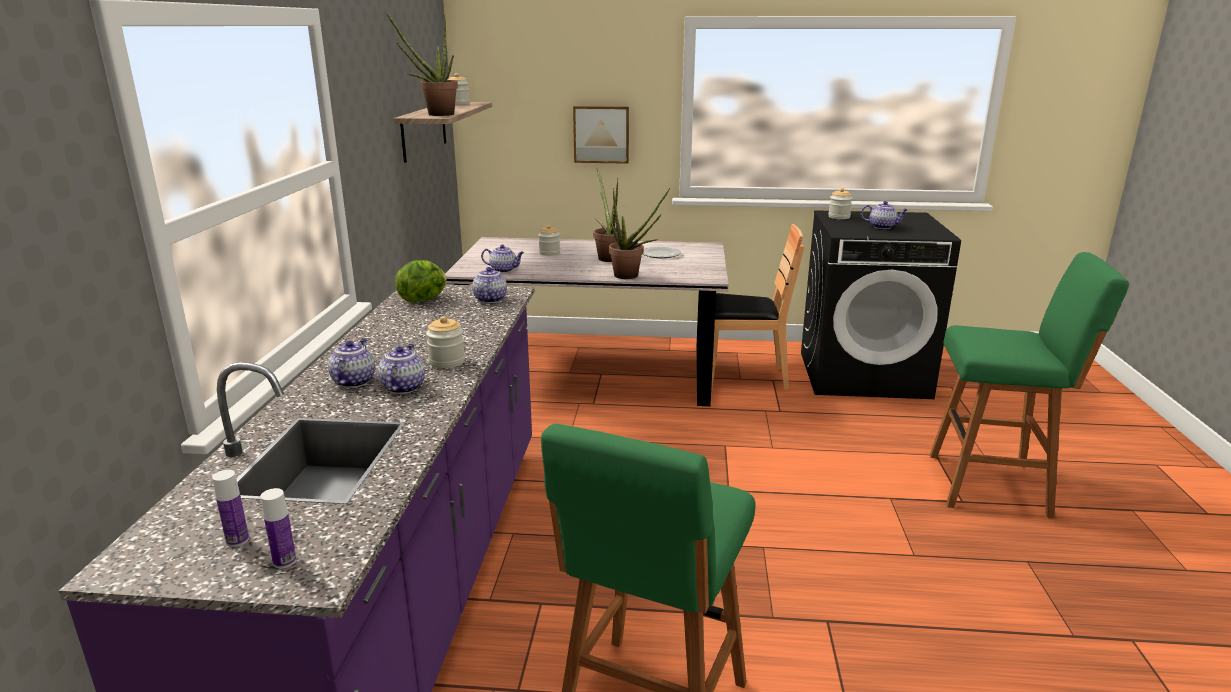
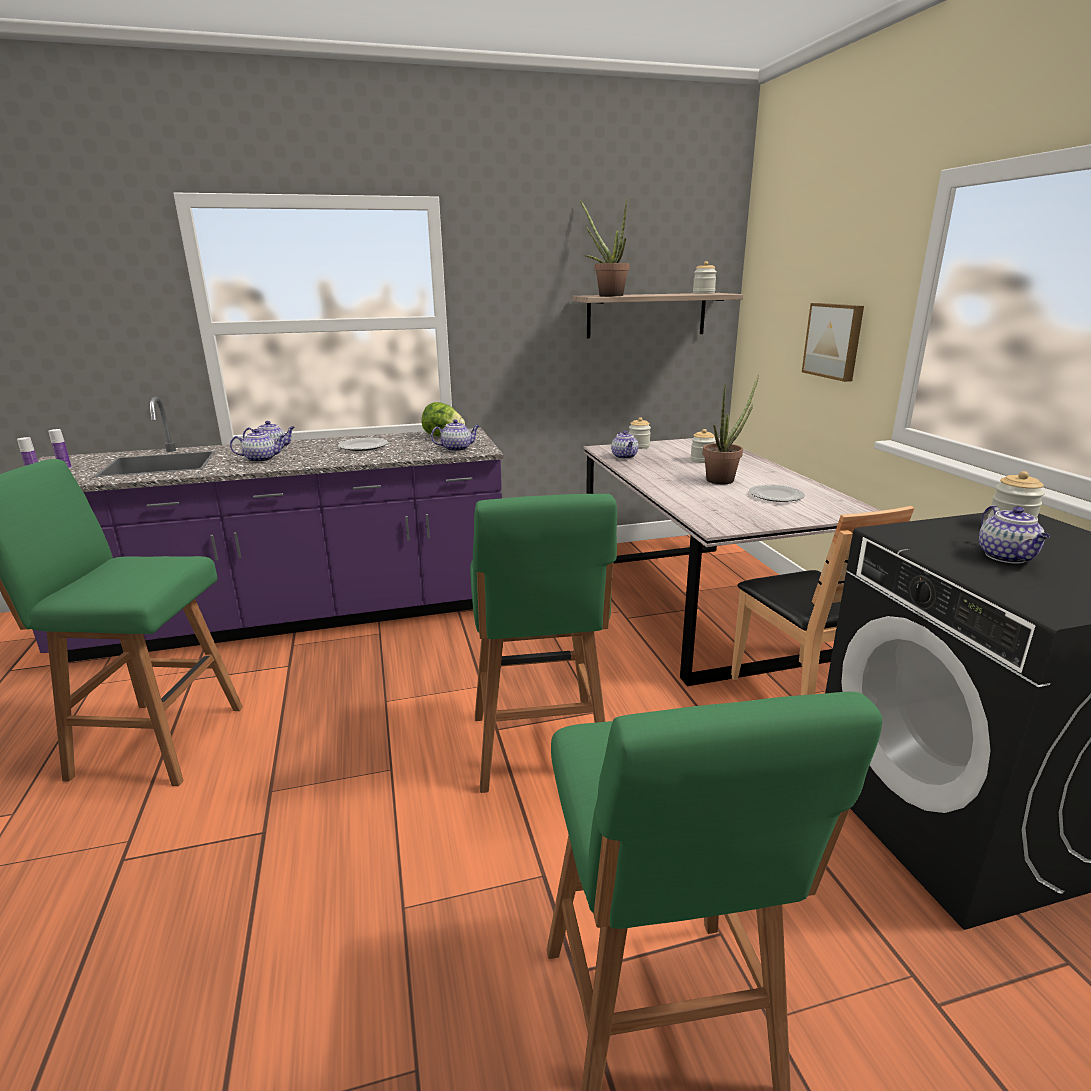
camera: 70 degrees right, 0 degrees up
(416, 335) = (363, 447): none -> plate
(447, 362) = (309, 460): jar -> jar (639, 446)
(631, 276) = (671, 495): potted plant -> none
(763, 476) = (539, 750): none -> green stool

